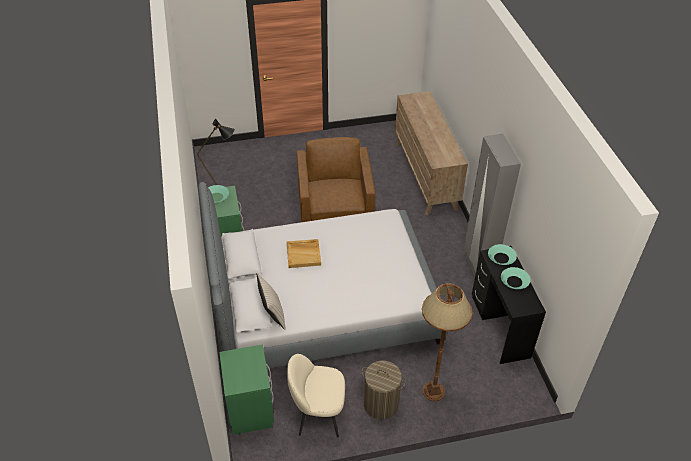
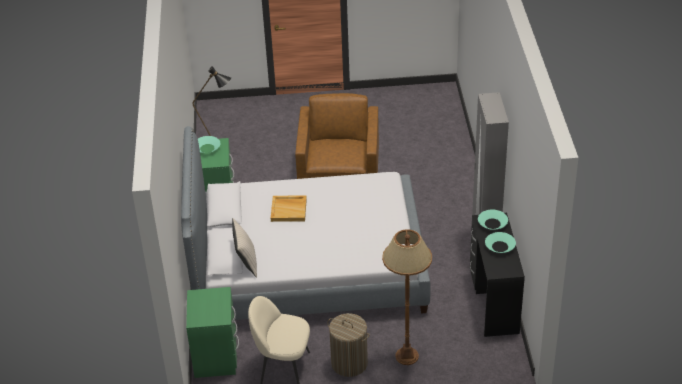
camera: 10 degrees right, 5 degrees down
(425, 175) = (450, 145): brown dresser -> none

